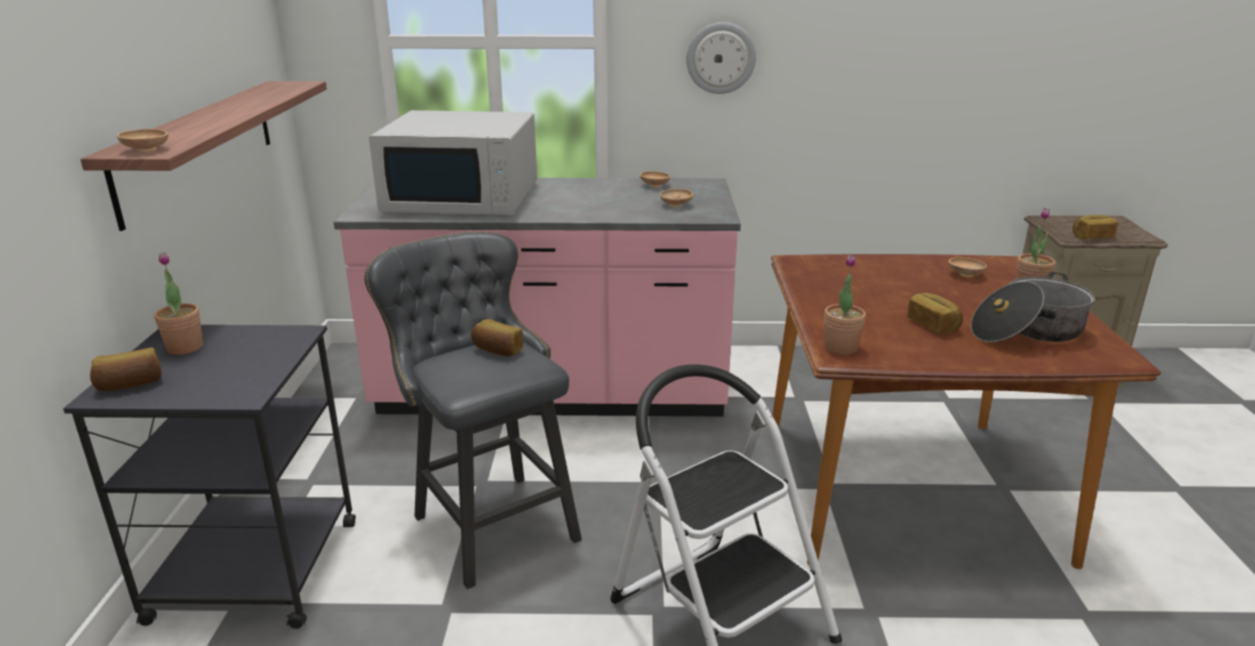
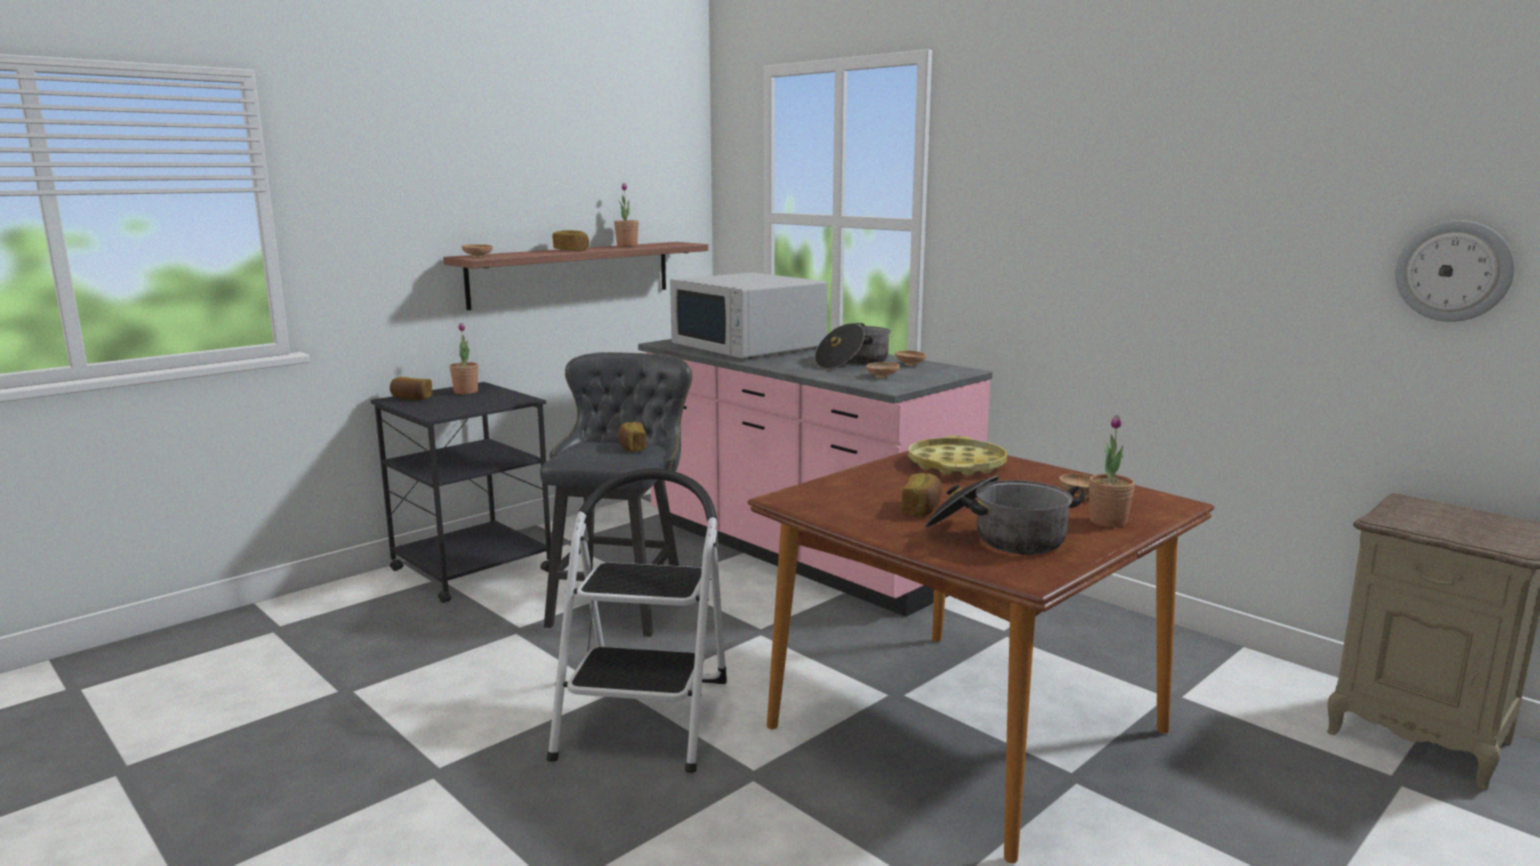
camera: 45 degrees right, 10 degrees down
(607, 195) = (852, 362): none -> cooking pot
(720, 58) = (1020, 247): wall clock -> wall clock (1453, 271)
(840, 348) = (800, 495): potted plant -> potted plant (627, 246)
(844, 275) = (956, 465): none -> yellow tray
(1091, 237) = (1420, 527): bread -> bread (571, 250)

